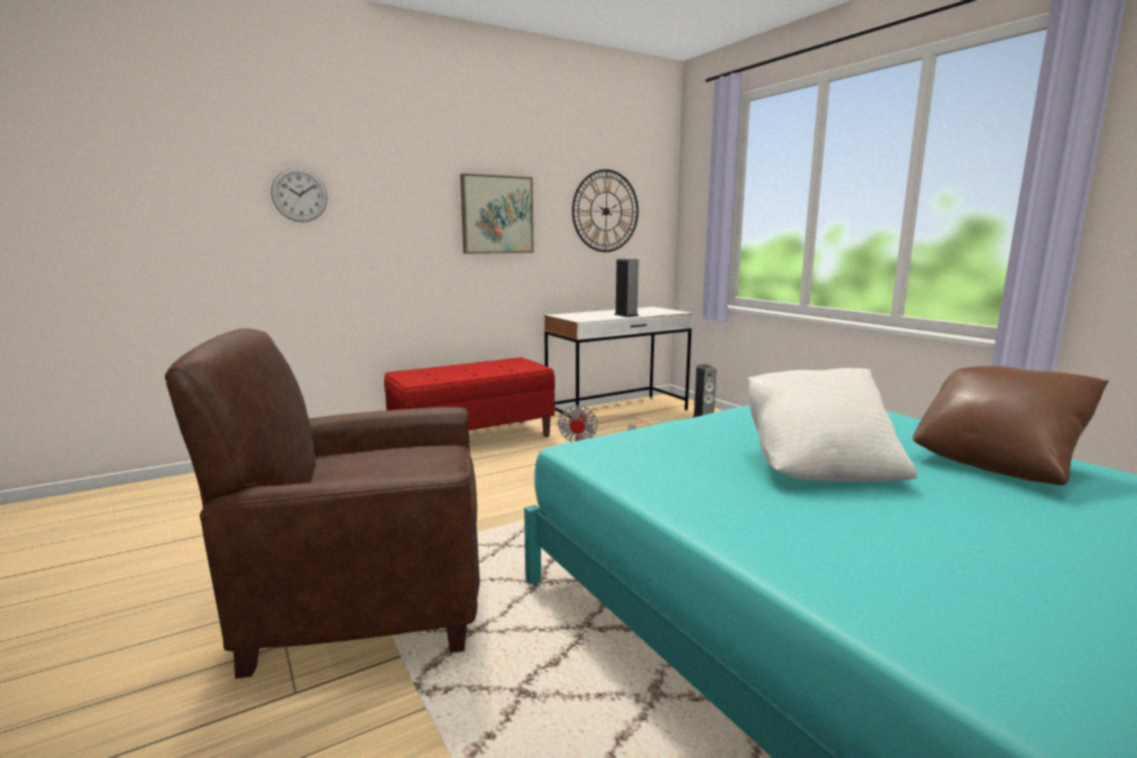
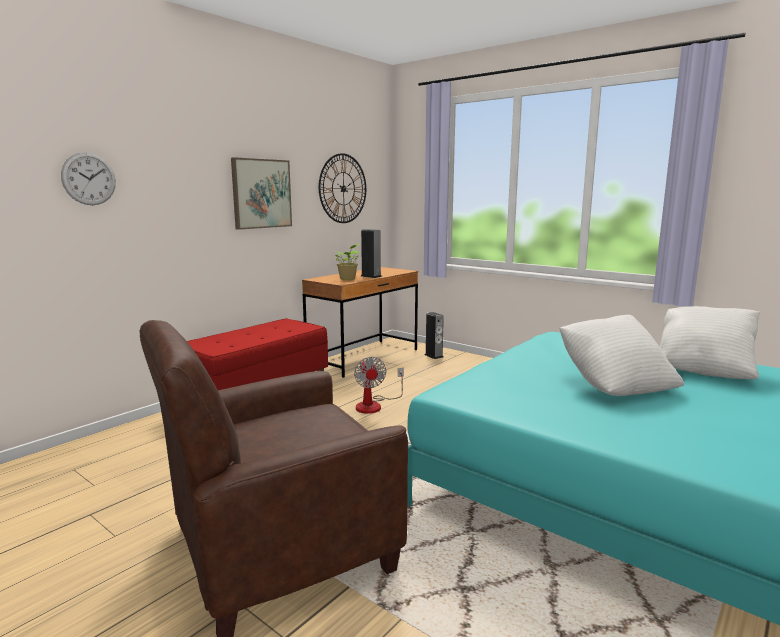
camera: 20 degrees left, 0 degrees up
(595, 316) = (348, 279): none -> potted plant
(617, 412) = (364, 357): white desk -> brown desk
(997, 462) = (704, 369): brown pillow -> white pillow

